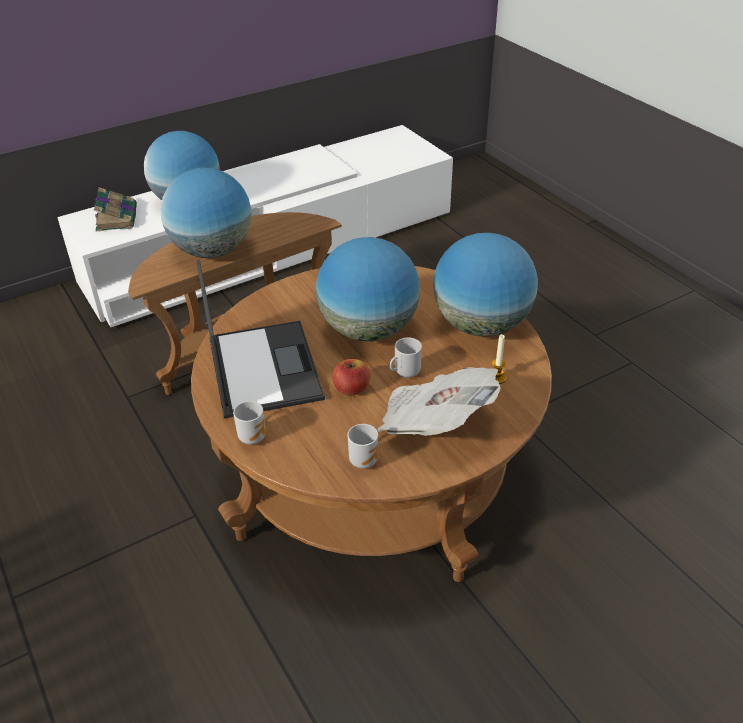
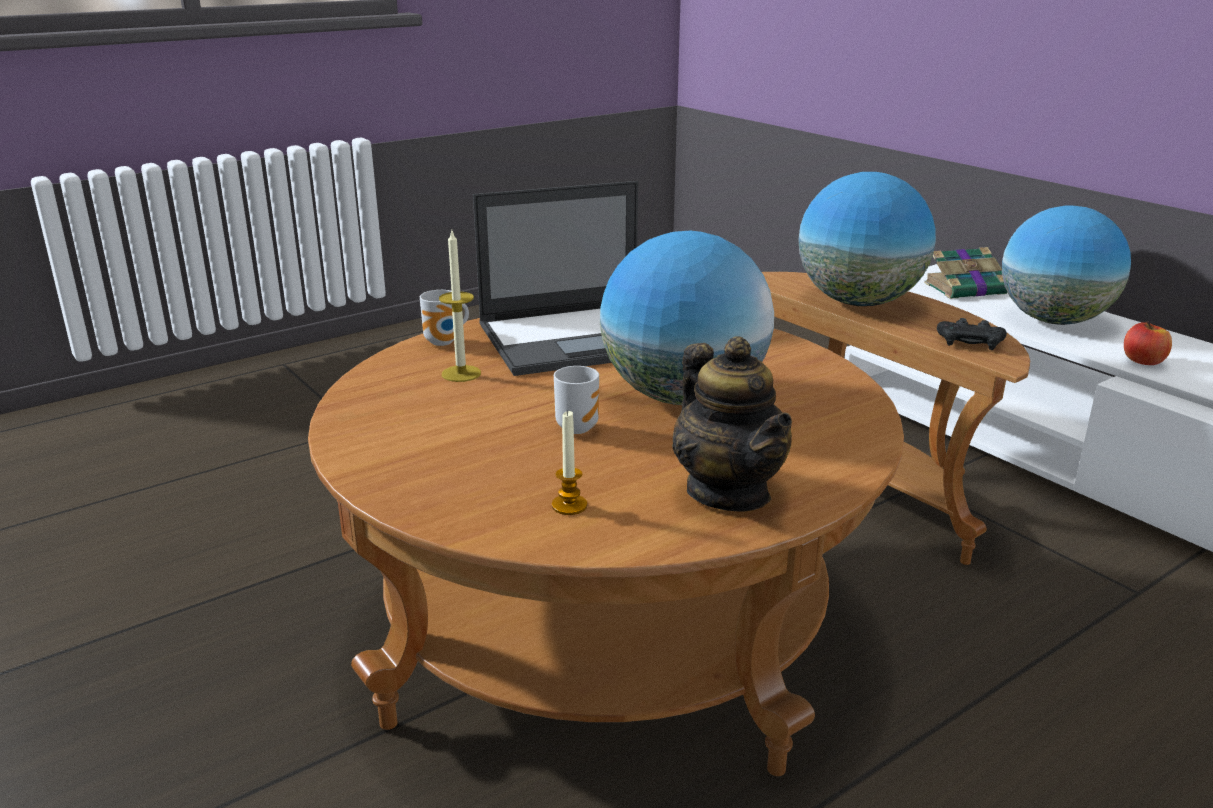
camera: 85 degrees right, 15 degrees down
(291, 226) = (970, 342): none -> black game controller
(316, 425) = (461, 373): none -> candle
(351, 388) = (537, 391): apple -> apple (1143, 361)
(364, 460) = (386, 404): mug -> none
(434, 423) = (453, 451): newspaper -> none
(480, 325) = (729, 492): globe -> teapot

